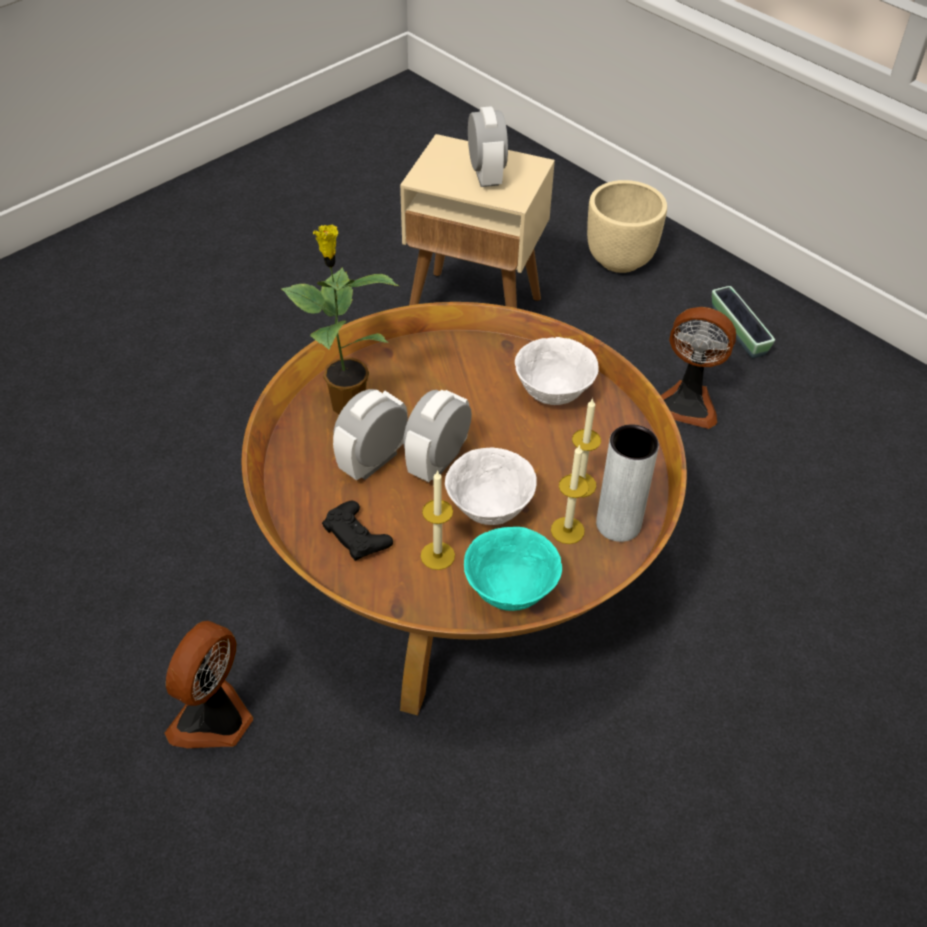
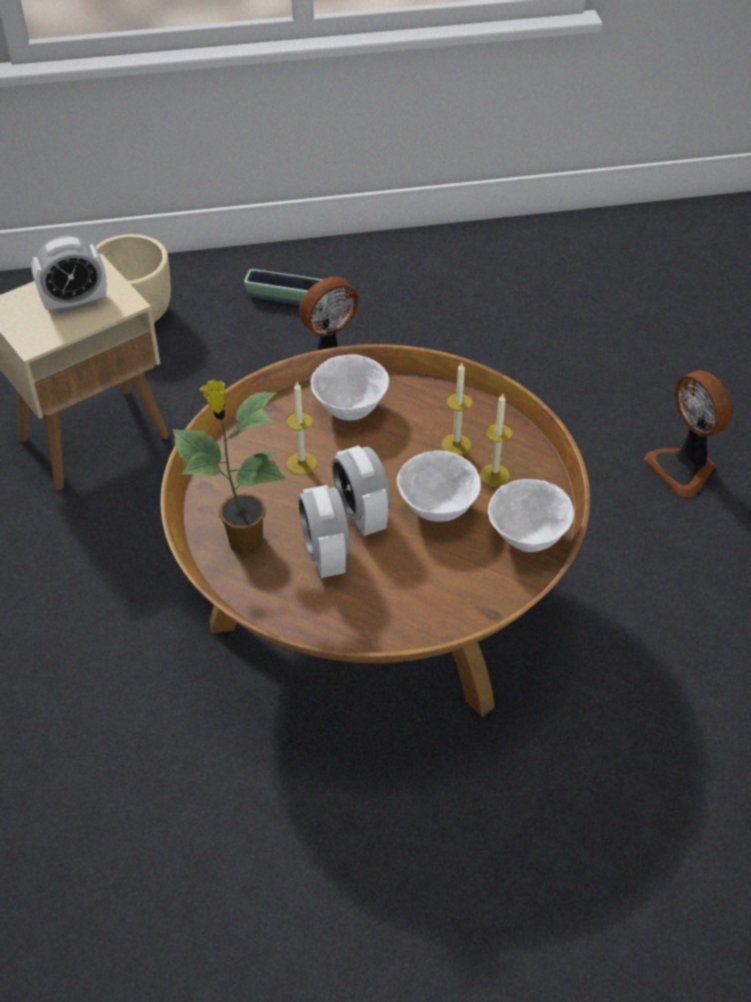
camera: 55 degrees left, 0 degrees up
(215, 719) = (395, 855): fan -> fan (684, 468)
(356, 535) = (397, 604): black game controller -> none
(437, 555) = (458, 563): candle -> candle (302, 463)
(486, 175) = (75, 302): alarm clock -> alarm clock turned 135 degrees clockwise
(509, 591) = (526, 538): turquoise bowl -> white bowl
(618, 524) = (511, 444): grey vase -> none

